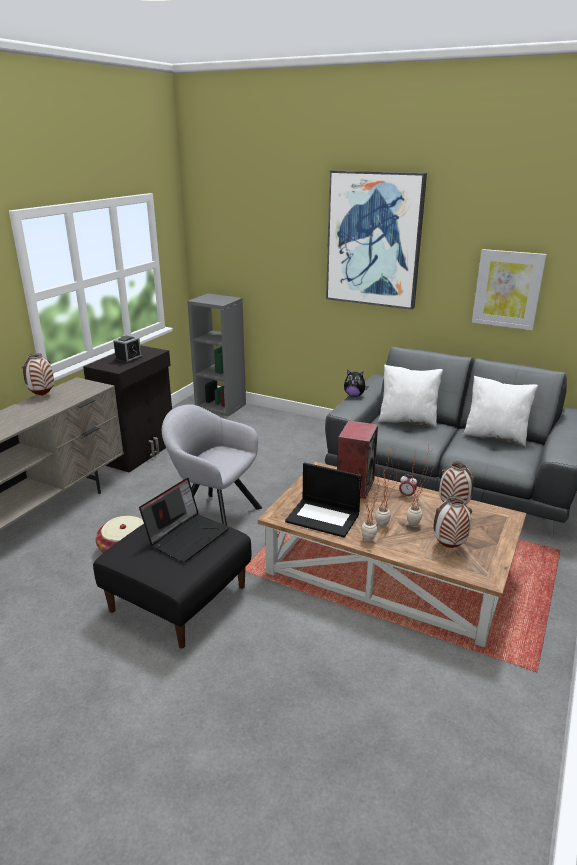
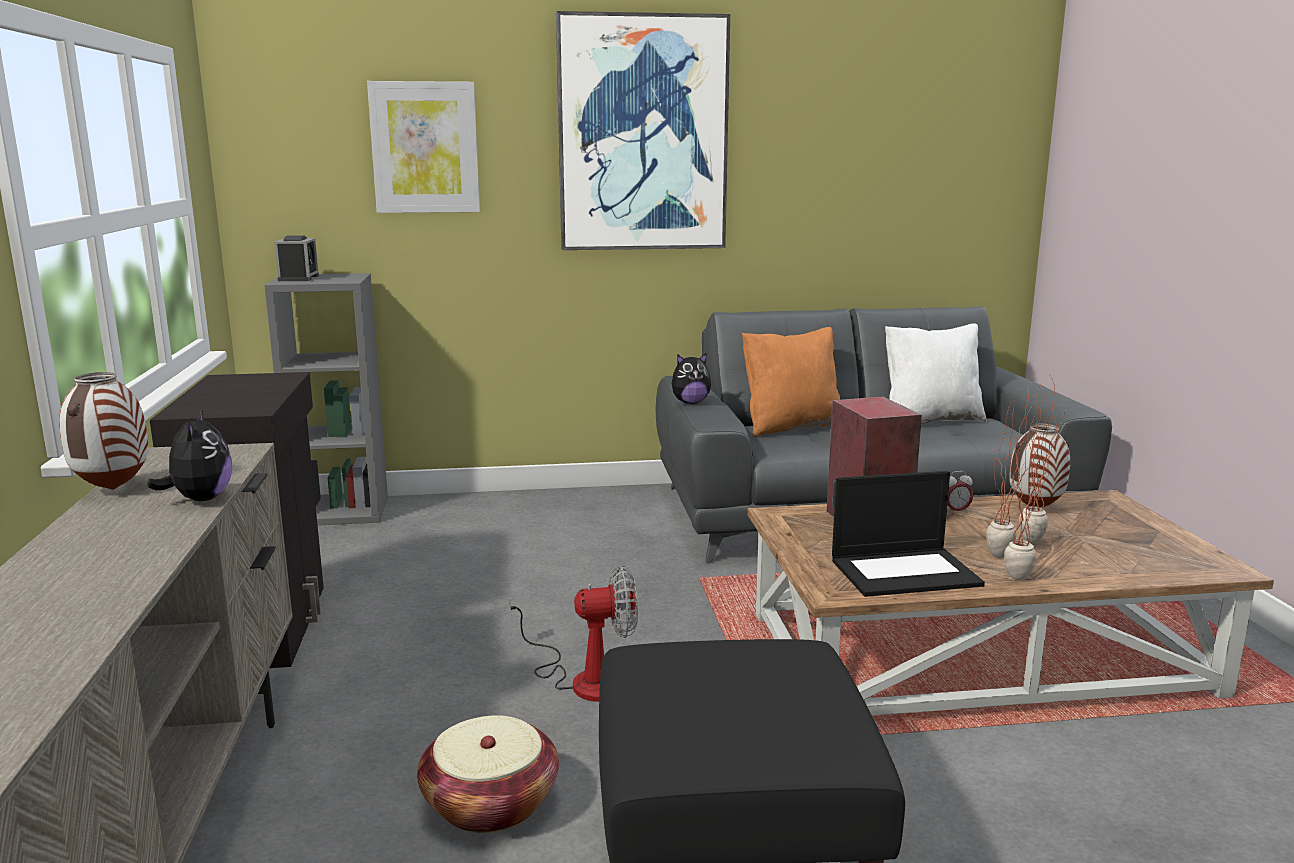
camera: 35 degrees left, 10 degrees down
(56, 407) = (200, 499): none -> plush toy
(128, 359) = (244, 394): alarm clock -> alarm clock (298, 278)
(187, 536) = (741, 676): laptop -> none
(213, 515) = (585, 678): grey armchair -> fan
(407, 420) = (790, 427): white pillow -> orange pillow
(448, 546) = (1120, 552): vase -> none
(507, 289) = (867, 197): picture -> picture (425, 148)

